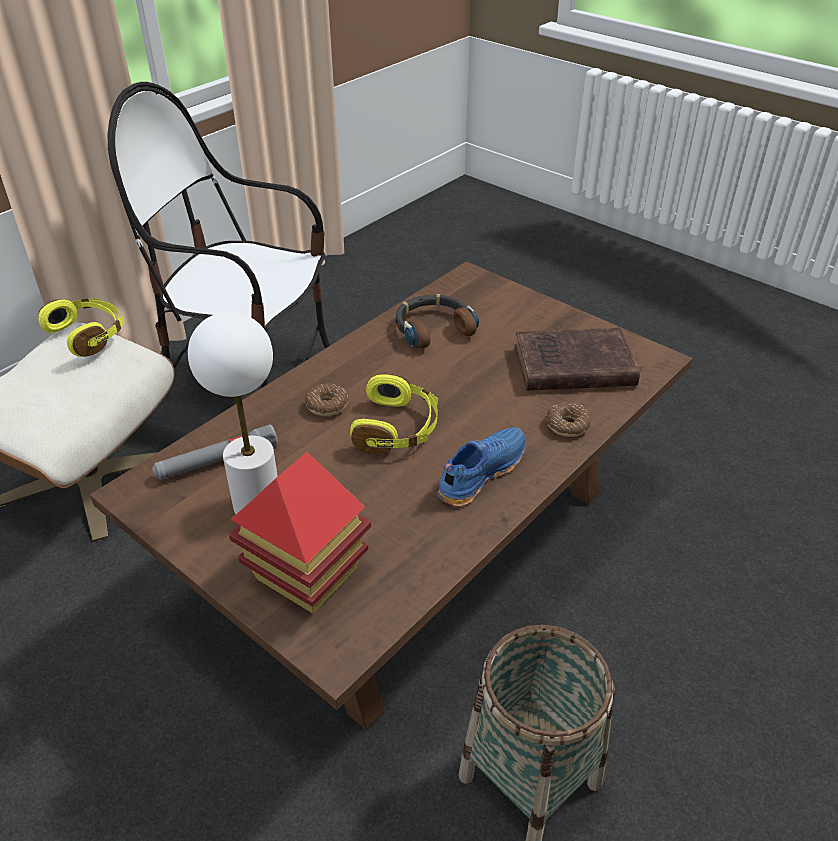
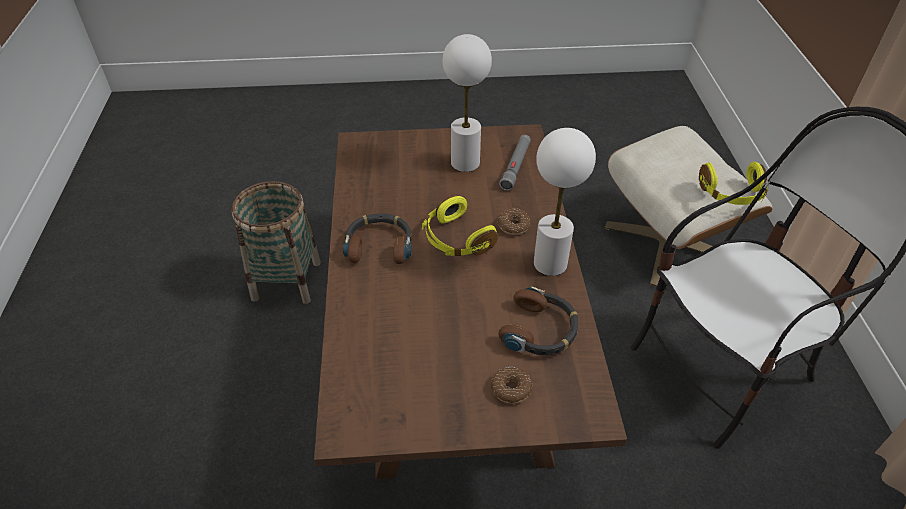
camera: 135 degrees right, 5 degrees up
(306, 574) = (403, 155): toy house -> none
(351, 359) = (549, 264): none -> white table lamp
(479, 473) = (379, 245): blue shoe -> headphones
(567, 425) = (359, 312): donut -> donut (511, 389)
(570, 366) = (404, 368): brown book -> none

